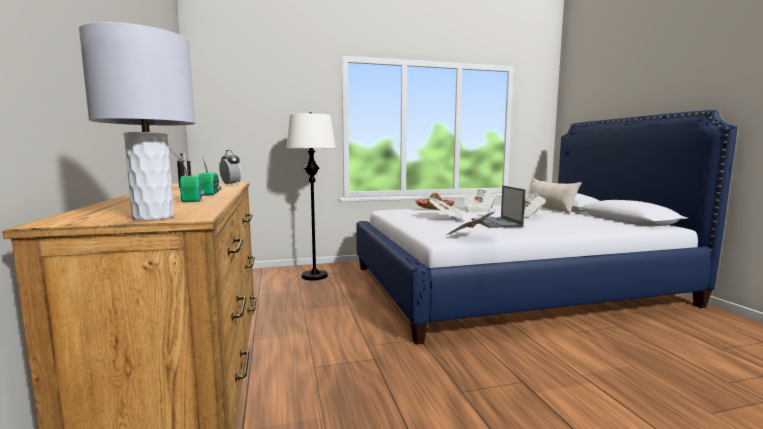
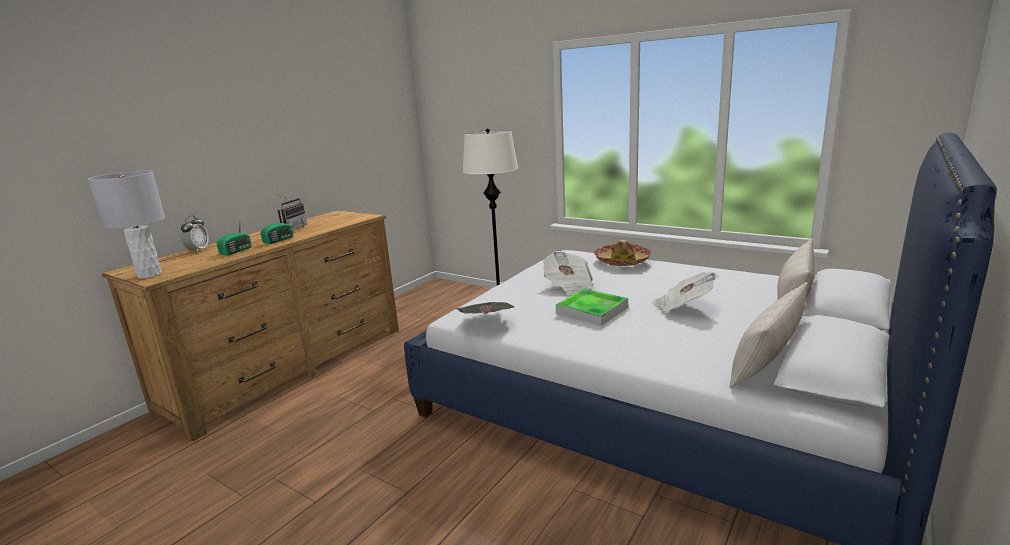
camera: 50 degrees right, 10 degrees up
(231, 185) = (346, 222): alarm clock -> alarm clock (198, 250)
(478, 210) = (663, 279): newspaper -> none
(496, 223) = (592, 310): laptop -> tray
(610, 222) = (766, 361): none -> beige pillow

